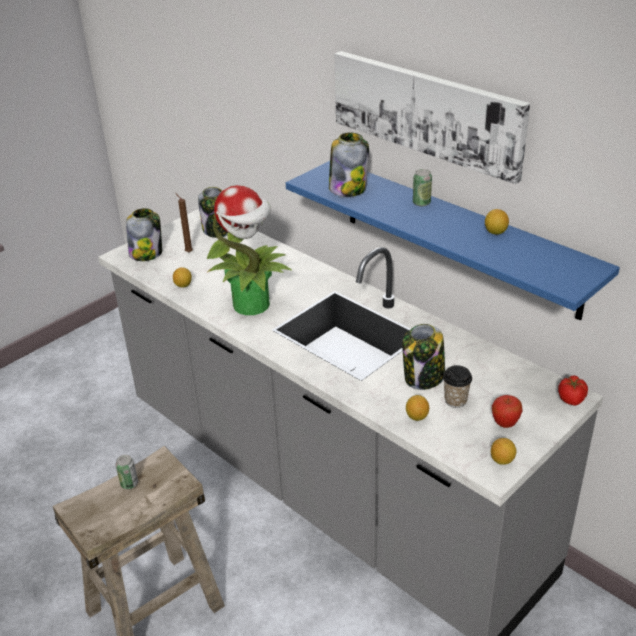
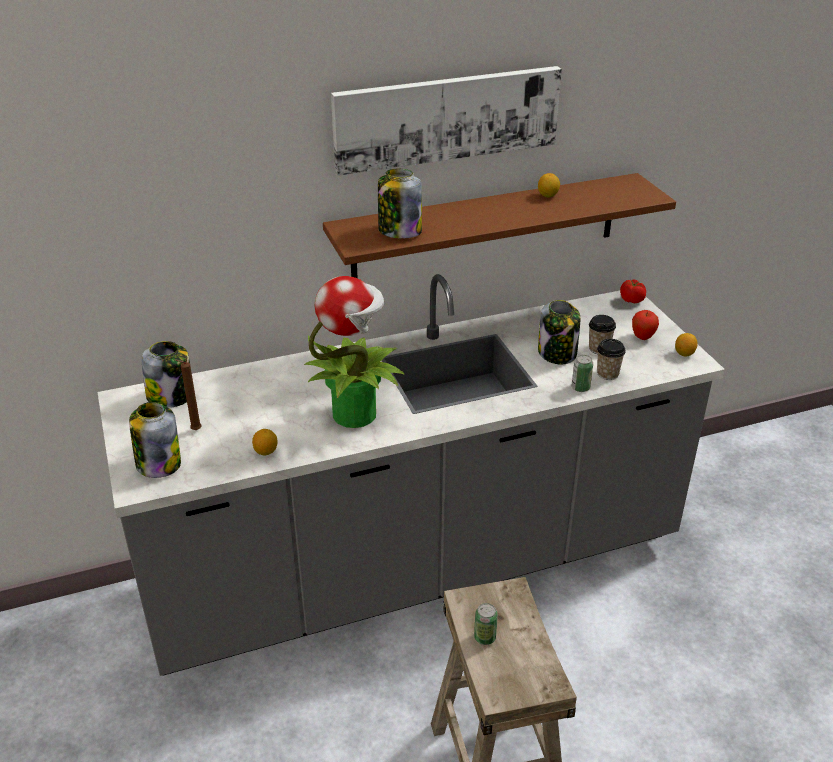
camera: 65 degrees left, 0 degrees up
(416, 416) = (607, 374): lemon -> cup
(421, 203) = (465, 208): can -> can (580, 388)
(457, 236) = (486, 227): blue shelf -> brown shelf

